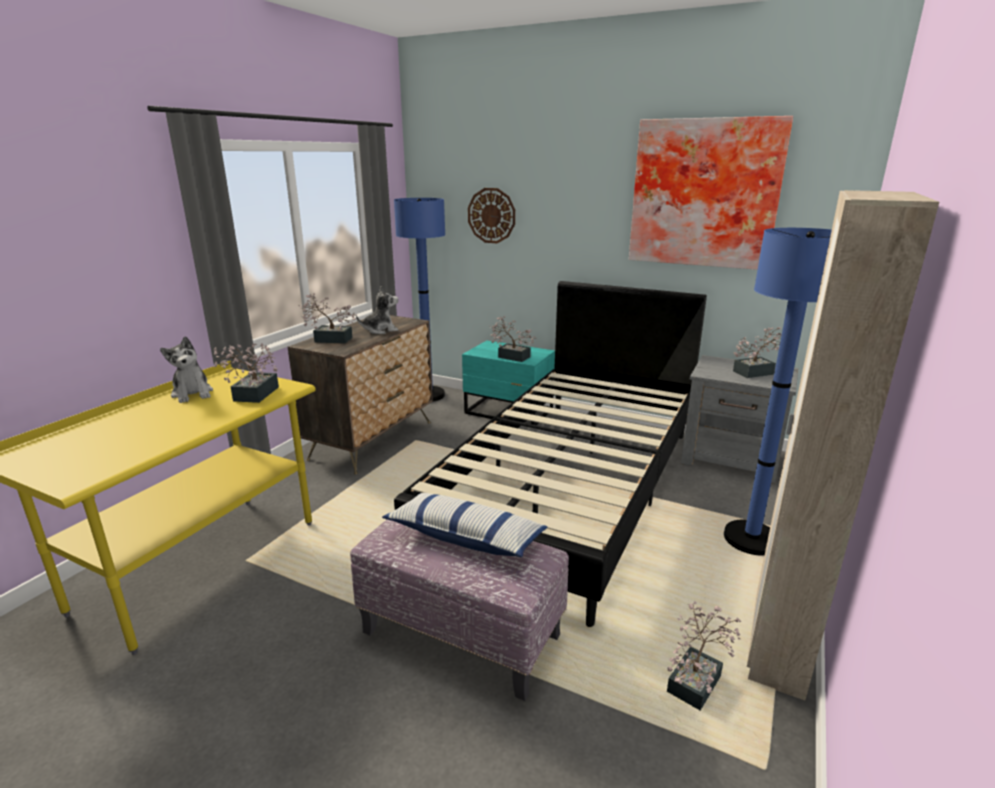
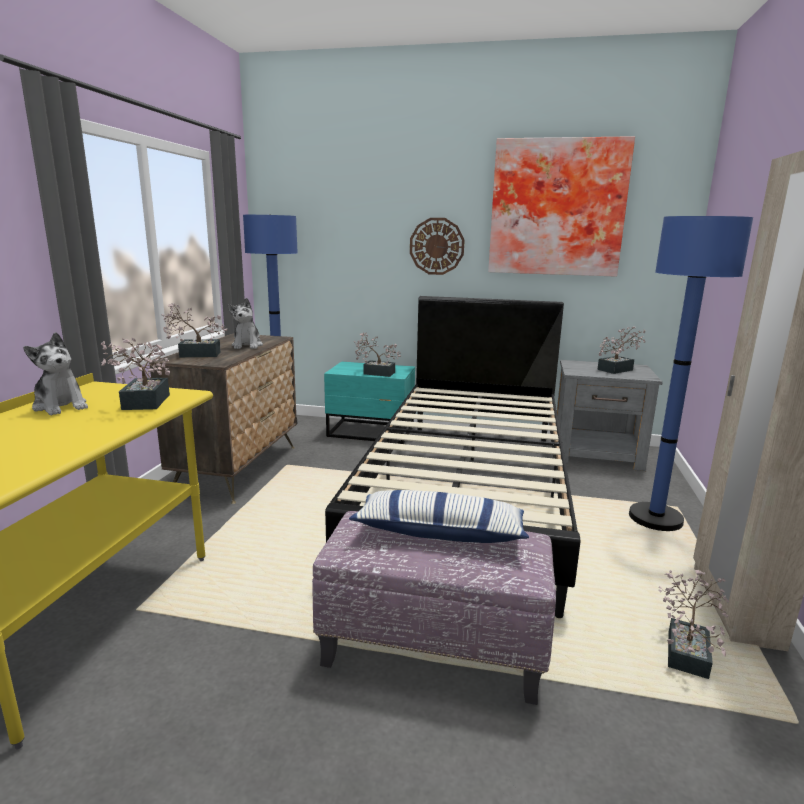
camera: 15 degrees left, 5 degrees down
(380, 330) = (247, 345): plush toy -> plush toy turned 120 degrees clockwise
(491, 215) = (344, 234): wall clock -> wall clock (436, 246)

